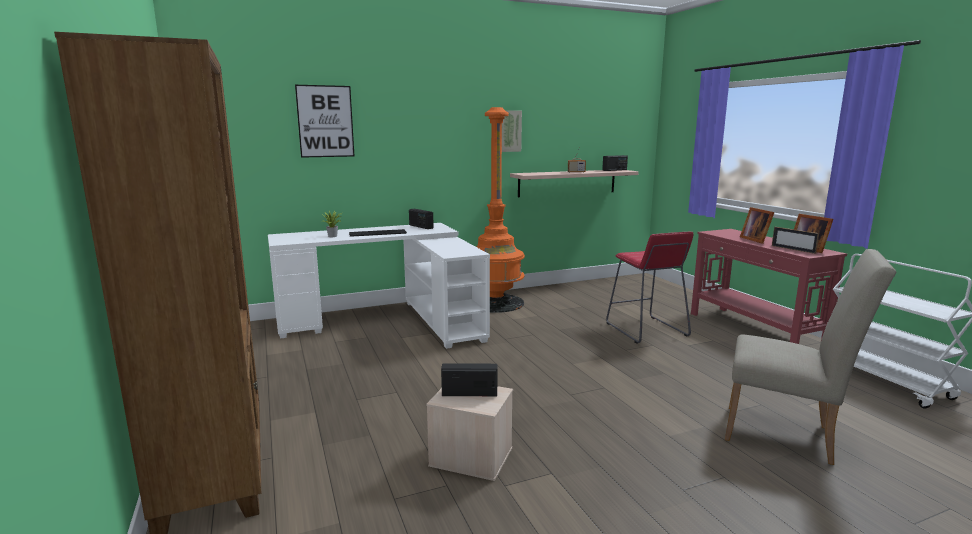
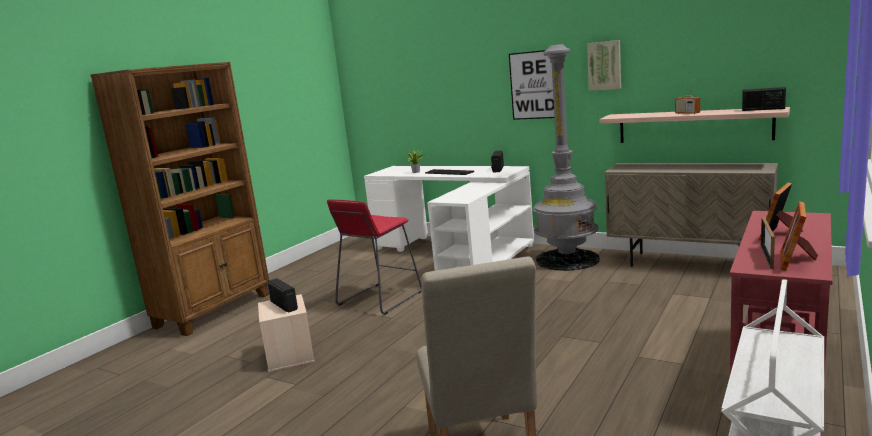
camera: 55 degrees right, 0 degrees up
(325, 121) = (430, 71): picture -> picture (534, 85)
(495, 303) = (567, 259): orange floor lamp -> grey floor lamp
(575, 288) = (688, 264): none -> beige cabinet
(646, 330) = (638, 327): red stool -> red stool (380, 299)

